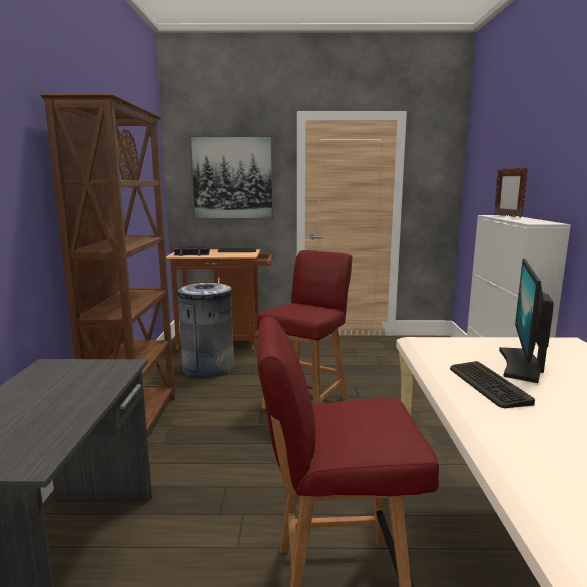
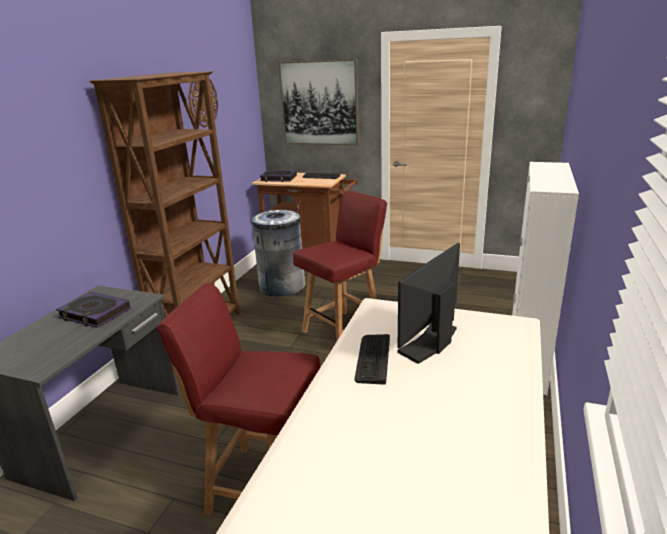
camera: 20 degrees right, 10 degrees up
(64, 388) = (95, 313): none -> book
(507, 216) = (553, 167): picture frame -> none

